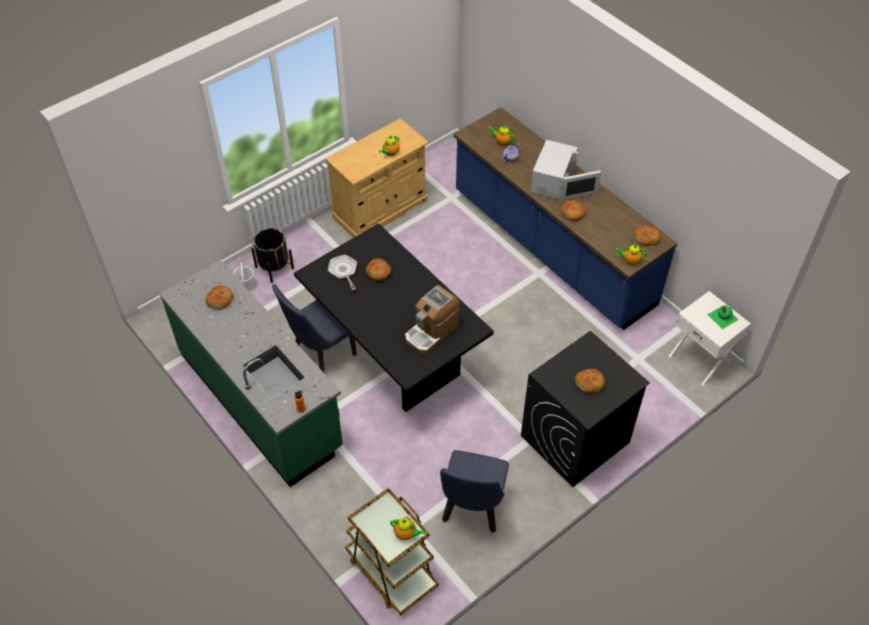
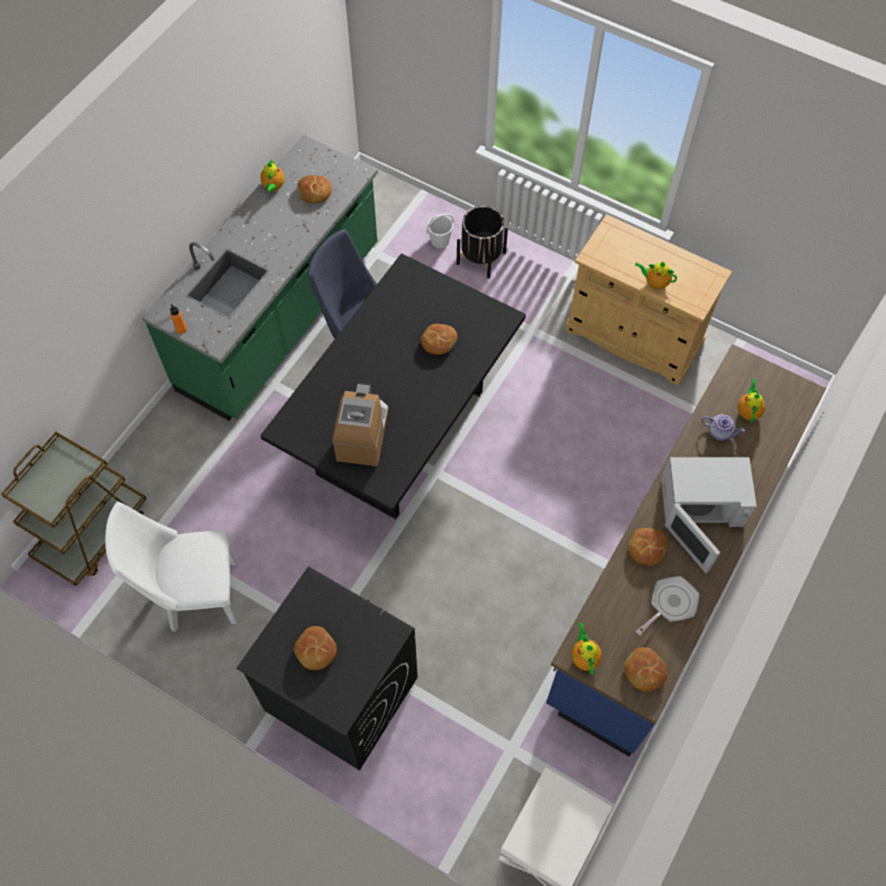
camera: 70 degrees right, 10 degrees up
(343, 271) = (425, 304): frying pan -> frying pan (670, 604)
(406, 534) = (50, 502): teapot -> teapot (273, 187)
(431, 331) = (362, 434): coffee machine -> coffee machine turned 75 degrees clockwise
(472, 511) = (195, 596): blue chair -> white chair
(722, 317) = (564, 839): green bottle -> none

